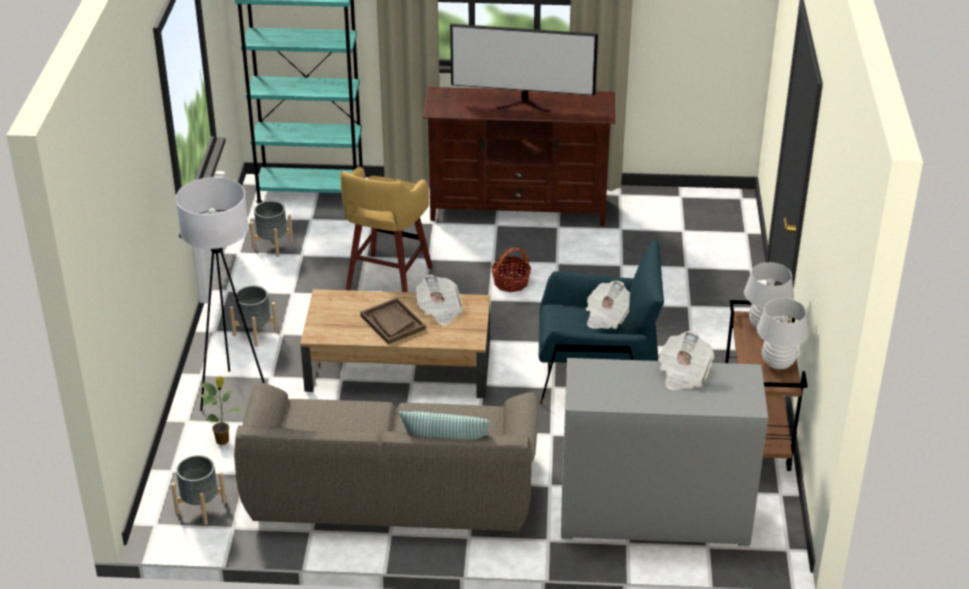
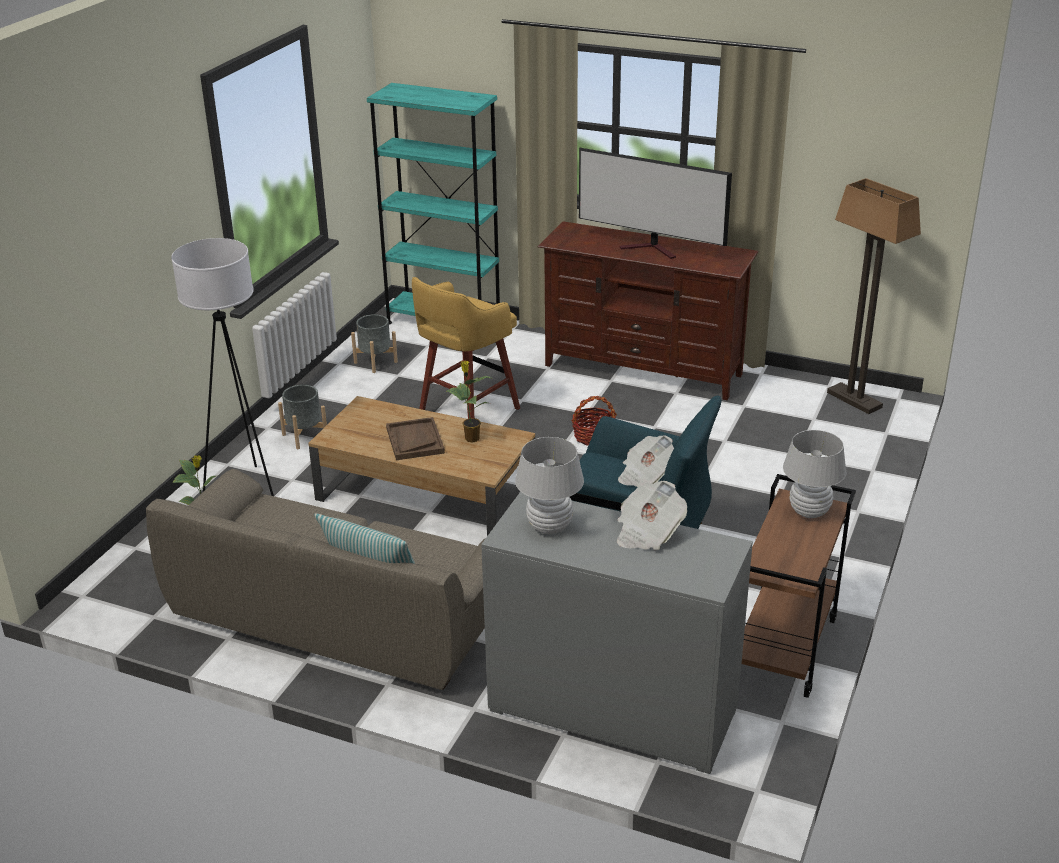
camera: 20 degrees right, 5 degrees down
(201, 507) = (137, 589): grey planter -> none
(439, 310) = (471, 438): newspaper -> potted plant
(707, 206) = (855, 400): none -> floor lamp
(778, 363) = (802, 555): white table lamp -> white table lamp (549, 527)

